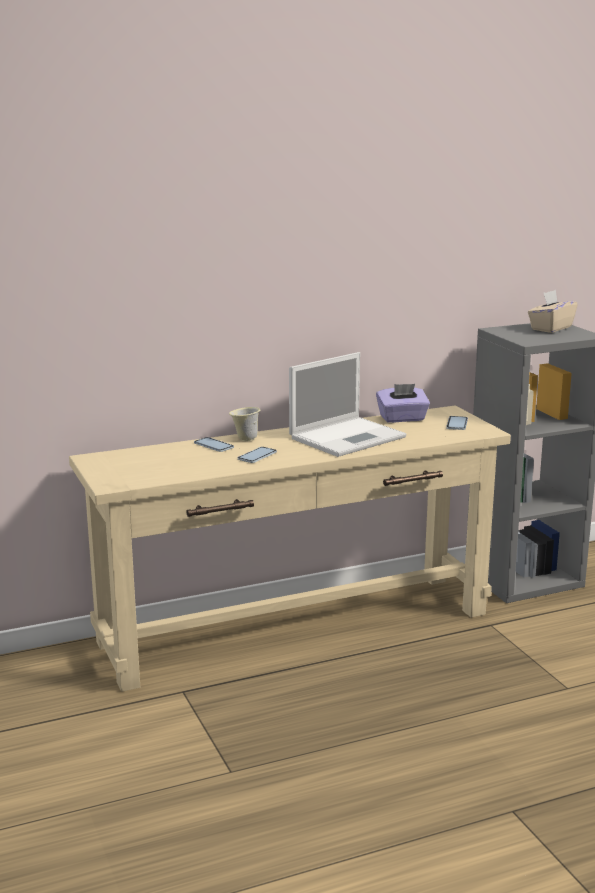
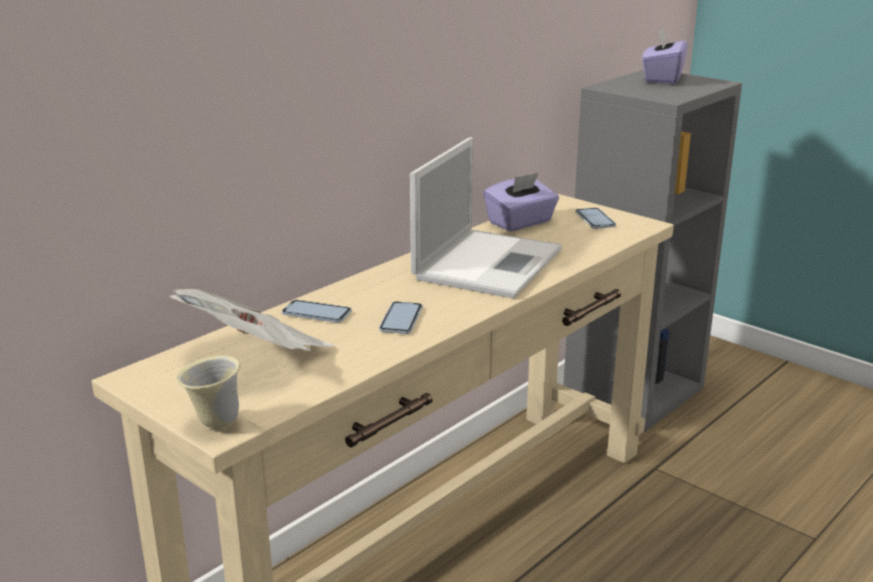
camera: 25 degrees left, 5 degrees up
(159, 460) = (257, 357): none -> newspaper
(245, 439) = (351, 293): beige mug -> beige mug (213, 423)
(550, 328) = (662, 78): beige tissue box -> purple tissue box

